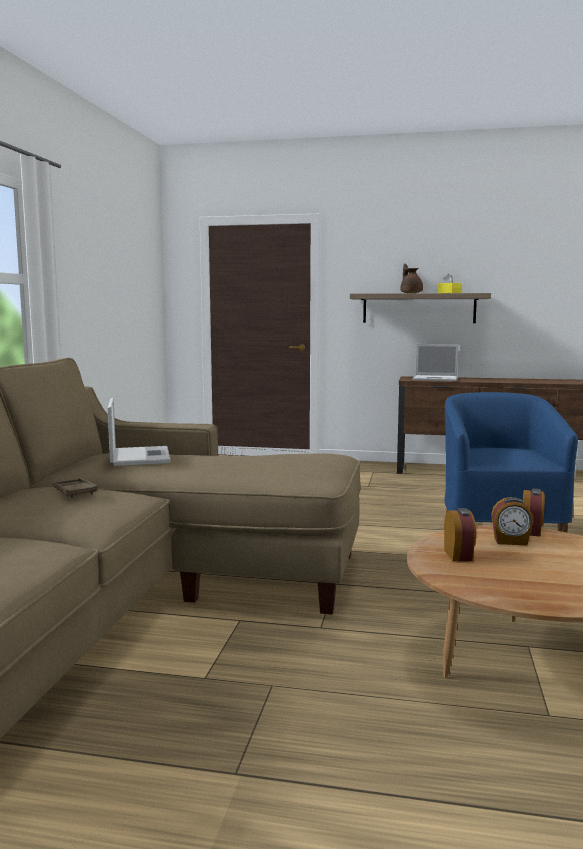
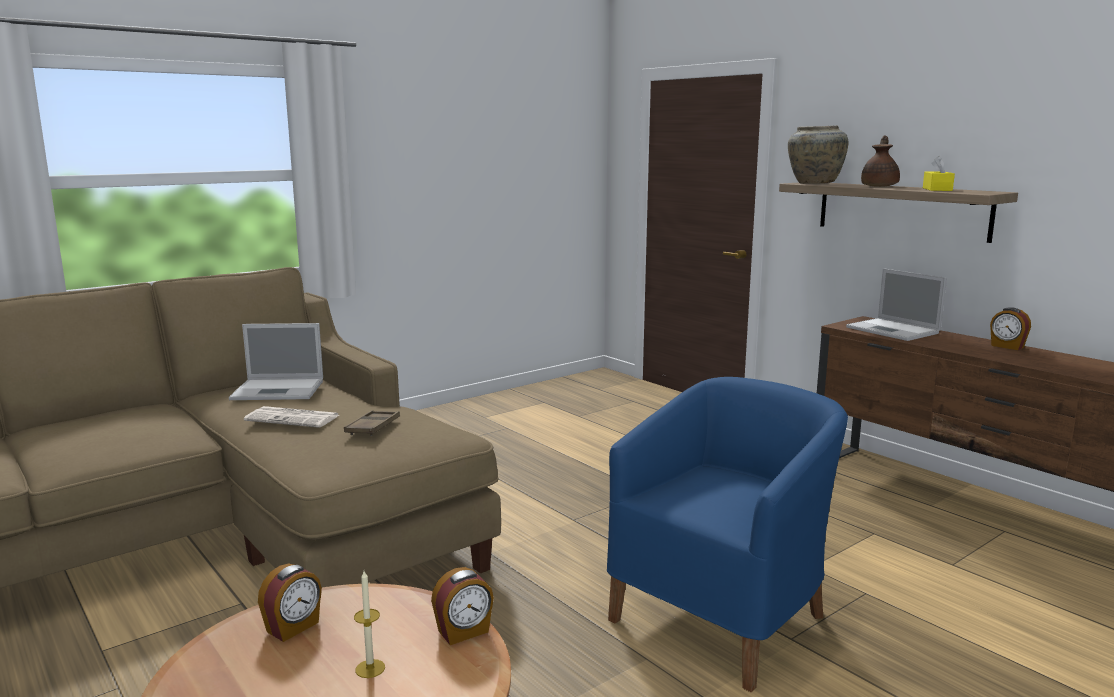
camera: 40 degrees right, 5 degrees up
(74, 492) = (141, 421): brown tray -> brown tray (373, 427)
(139, 456) = (280, 390): laptop -> laptop turned 60 degrees clockwise
(212, 464) = (294, 418): none -> newspaper
(366, 293) = (814, 183): none -> beige vase
(510, 542) = (395, 636): alarm clock -> alarm clock (1007, 346)
(538, 553) = (370, 668): none -> candle

